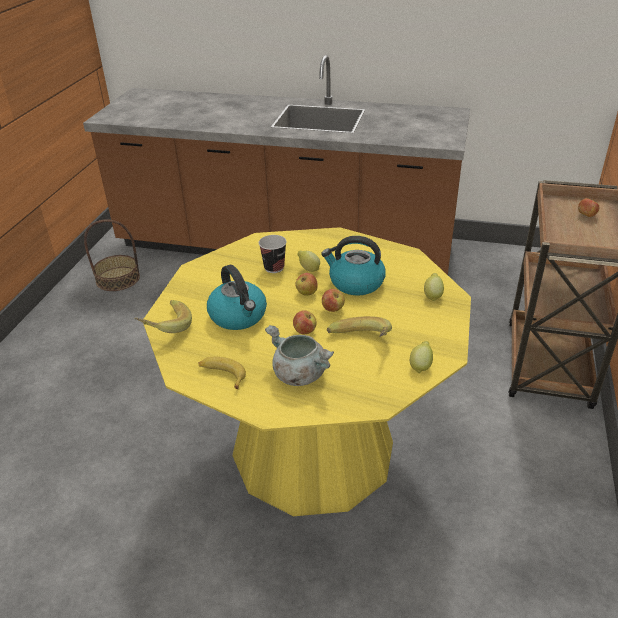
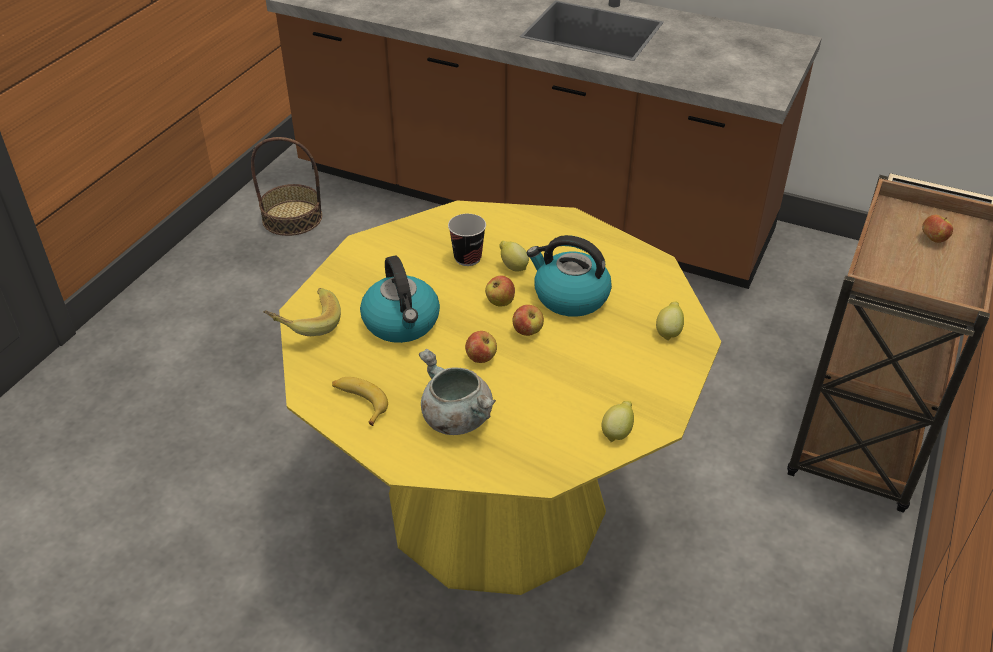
camera: 10 degrees right, 5 degrees up
(360, 343) = (548, 386): banana -> none

